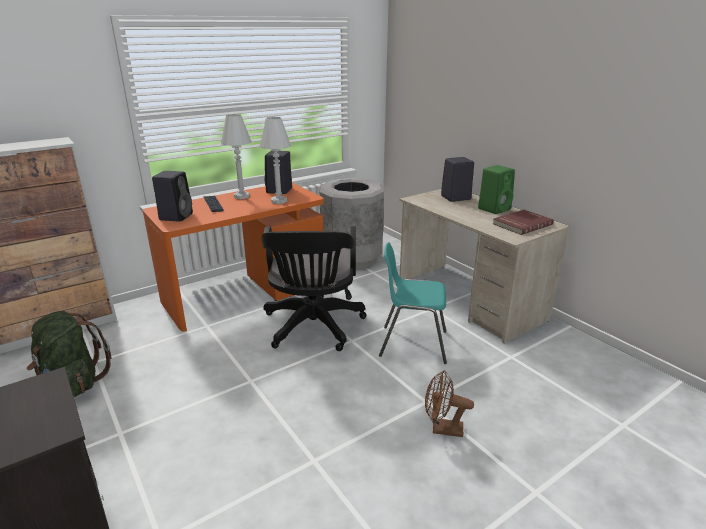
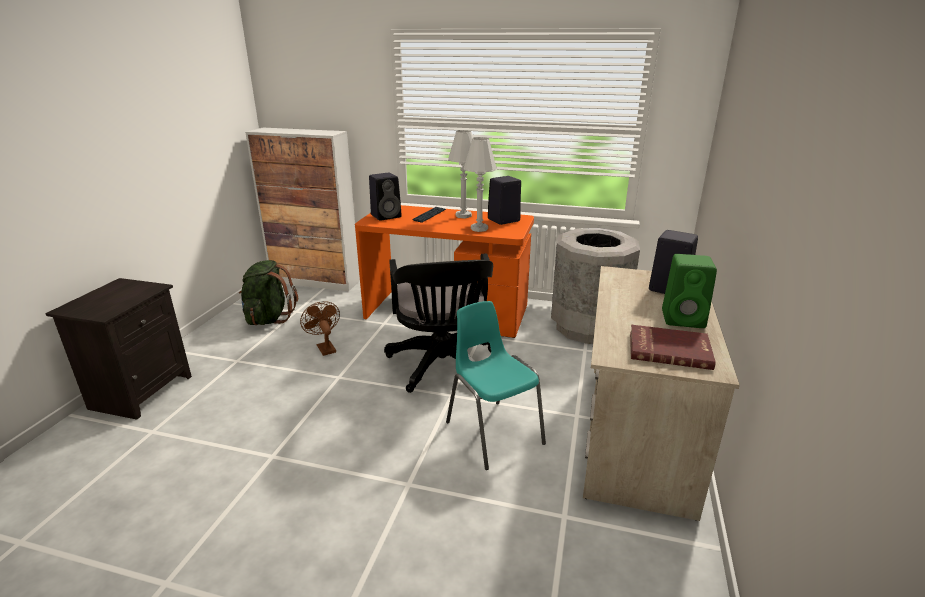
camera: 50 degrees right, 0 degrees up
(313, 328) = (443, 367): black office chair -> black office chair turned 60 degrees counterclockwise
(442, 429) = (377, 514): brown fan -> brown fan (324, 347)

